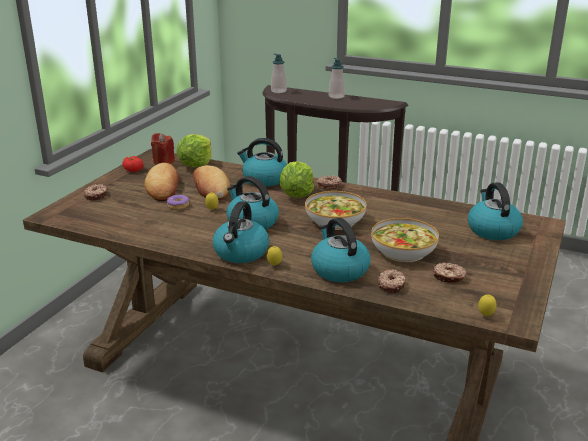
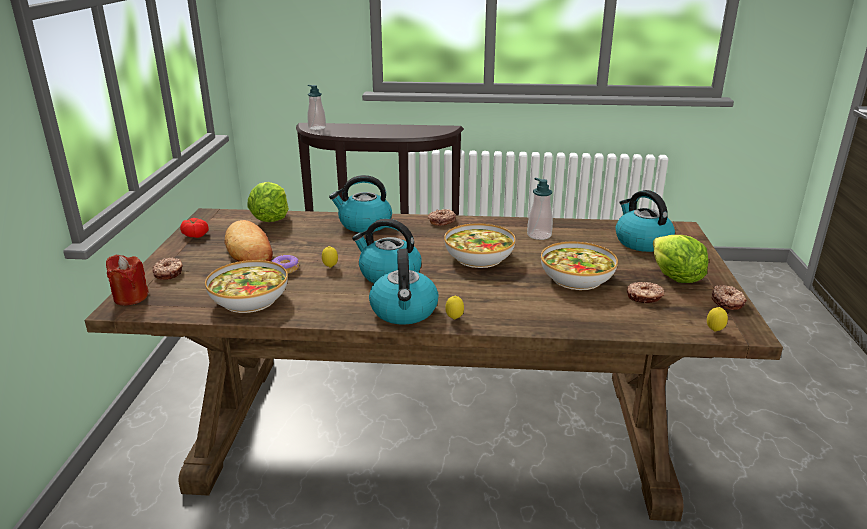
camera: 20 degrees left, 0 degrees up
(136, 224) = (249, 300): none -> bowl
(163, 162) = (227, 221): red candle -> red candle (130, 297)
(210, 188) = (309, 243): bread -> none
(296, 194) = (414, 235): lettuce -> lettuce (675, 278)
(336, 96) = (385, 127): soap dispenser -> soap dispenser (539, 235)
(339, 270) = (528, 310): kettle -> none
(392, 285) = (597, 317): donut -> donut (727, 302)

